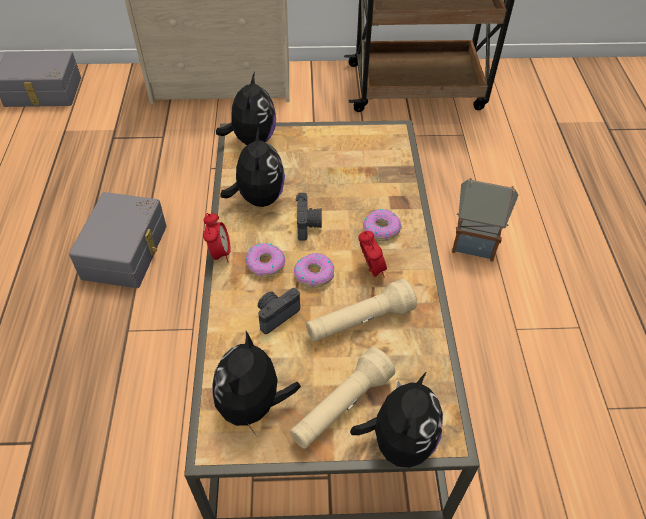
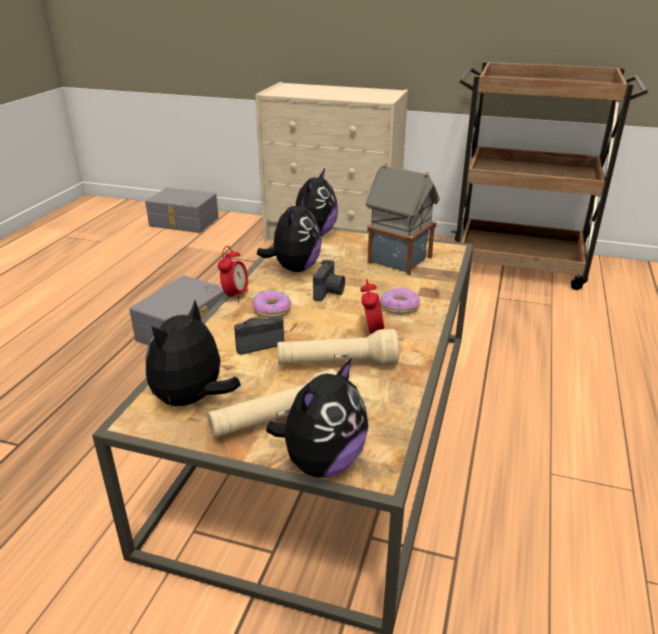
camera: 20 degrees right, 20 degrees down
(314, 274) = (313, 324): donut -> none
(473, 241) = (528, 388): toy house -> toy house (398, 259)

